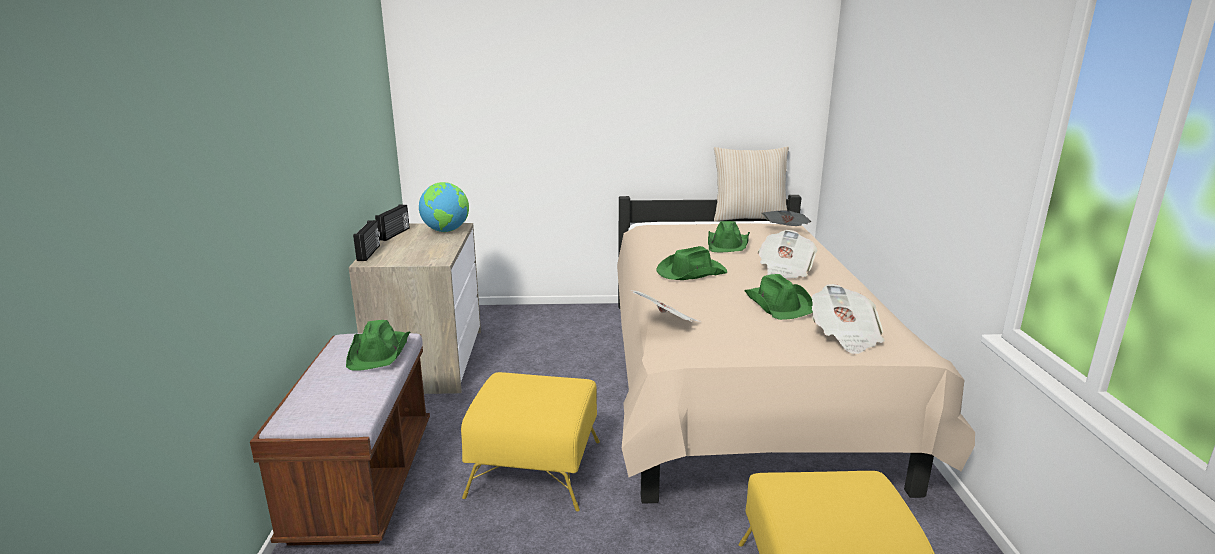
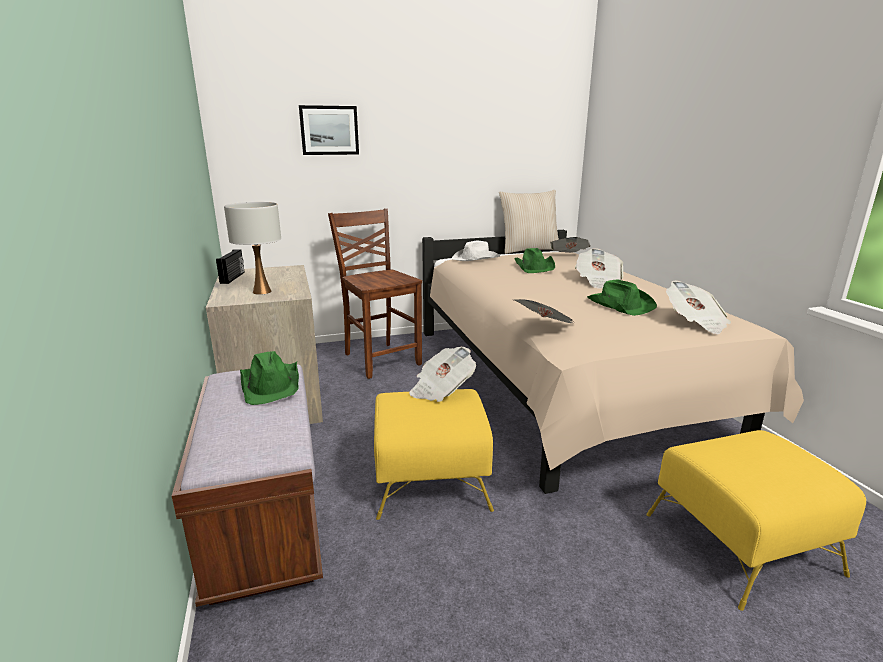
camera: 15 degrees left, 0 degrees up
(369, 253) = (219, 294): radio -> none
(409, 253) = (262, 292): none -> white table lamp
(446, 231) = (283, 272): globe -> none
(517, 77) = (329, 130): none -> picture
(554, 331) = (380, 359): none -> brown chair
(554, 377) = (441, 390): none -> newspaper
(672, 226) = (476, 258): none -> white hat
(690, 272) = (526, 288): green hat -> none

